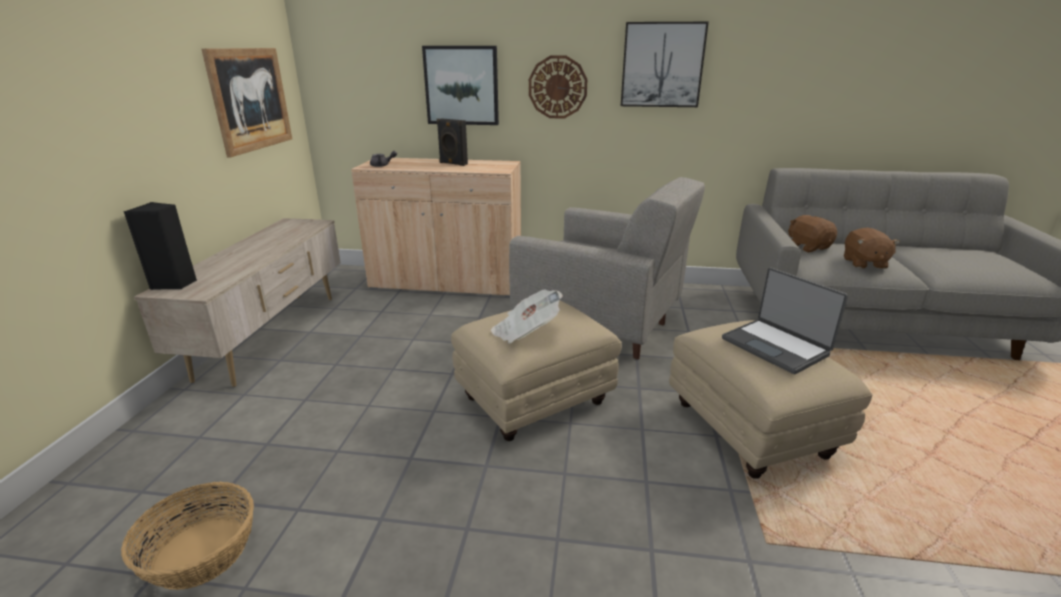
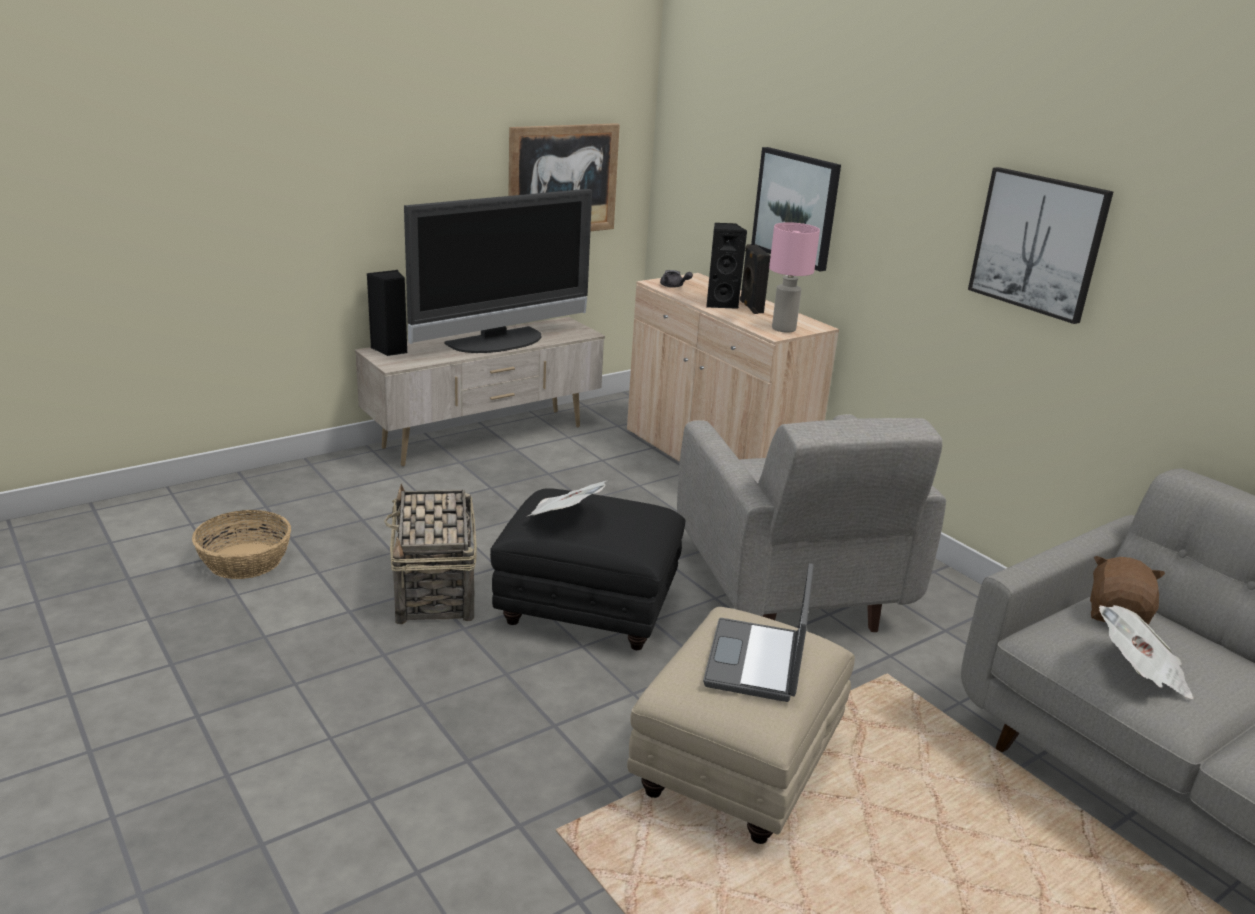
camera: 45 degrees right, 0 degrees up
(265, 247) = (499, 342): none -> television
(418, 455) = (434, 589): none -> basket
(433, 166) = (720, 304): none -> black speaker
(497, 167) = (783, 329): none -> pink table lamp
(536, 400) = (589, 611): beige ottoman -> black ottoman
(557, 87) = (900, 239): wall clock -> none
(864, 263) = (1139, 673): brown plush toy -> newspaper

